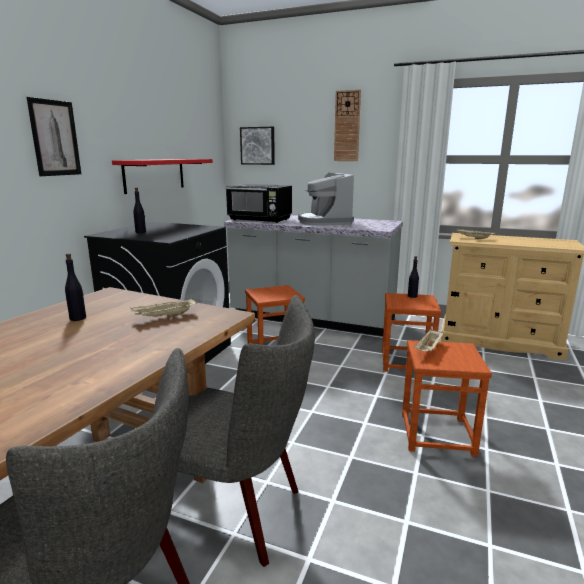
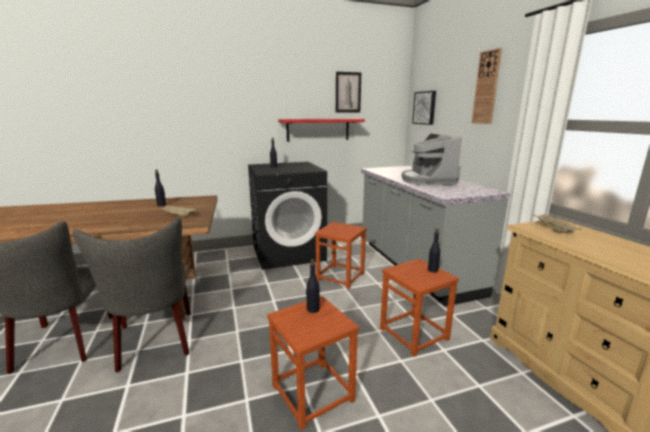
camera: 50 degrees right, 0 degrees up
(55, 138) = (235, 106): picture -> picture (348, 92)
(260, 220) = (387, 171): black microwave -> none
(324, 222) = (427, 180): coffee machine -> coffee machine turned 45 degrees counterclockwise
(429, 349) = (313, 309): beige tray -> black bottle

